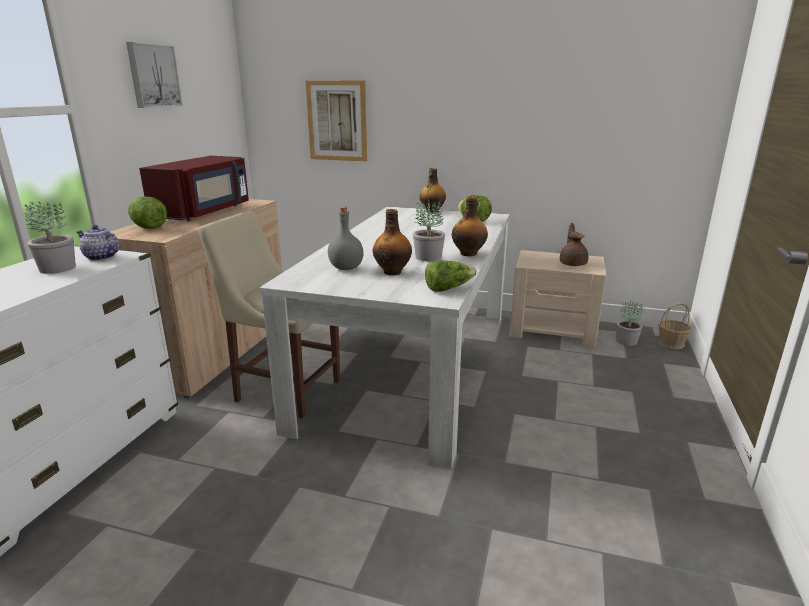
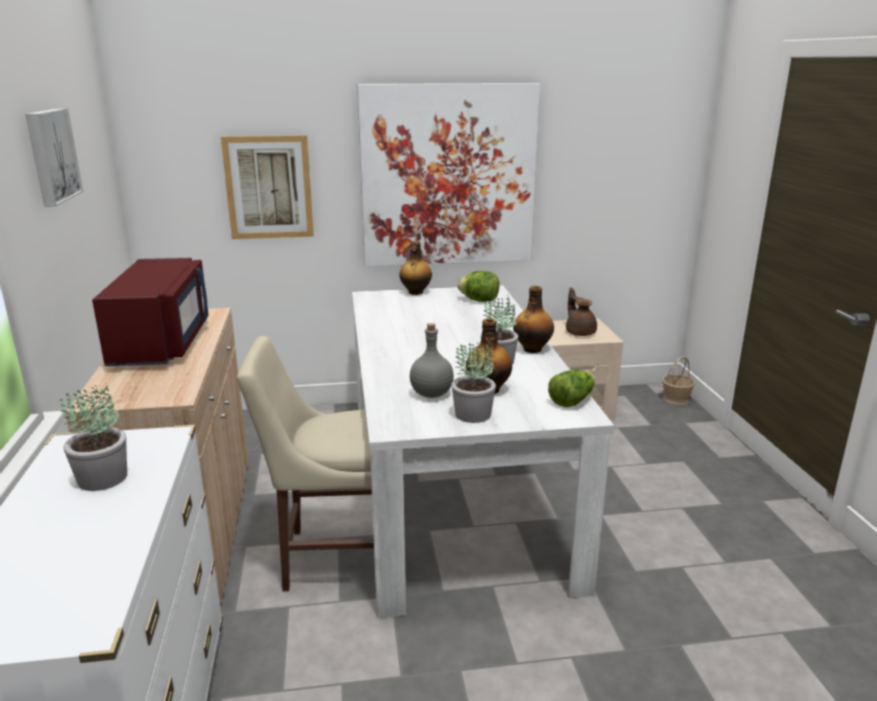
camera: 25 degrees left, 0 degrees up
(100, 257) = (135, 446): teapot -> none
(149, 228) = (126, 383): lettuce -> none
(473, 117) = (448, 176): none -> picture
(626, 341) = (637, 406): potted plant -> potted plant (473, 414)

